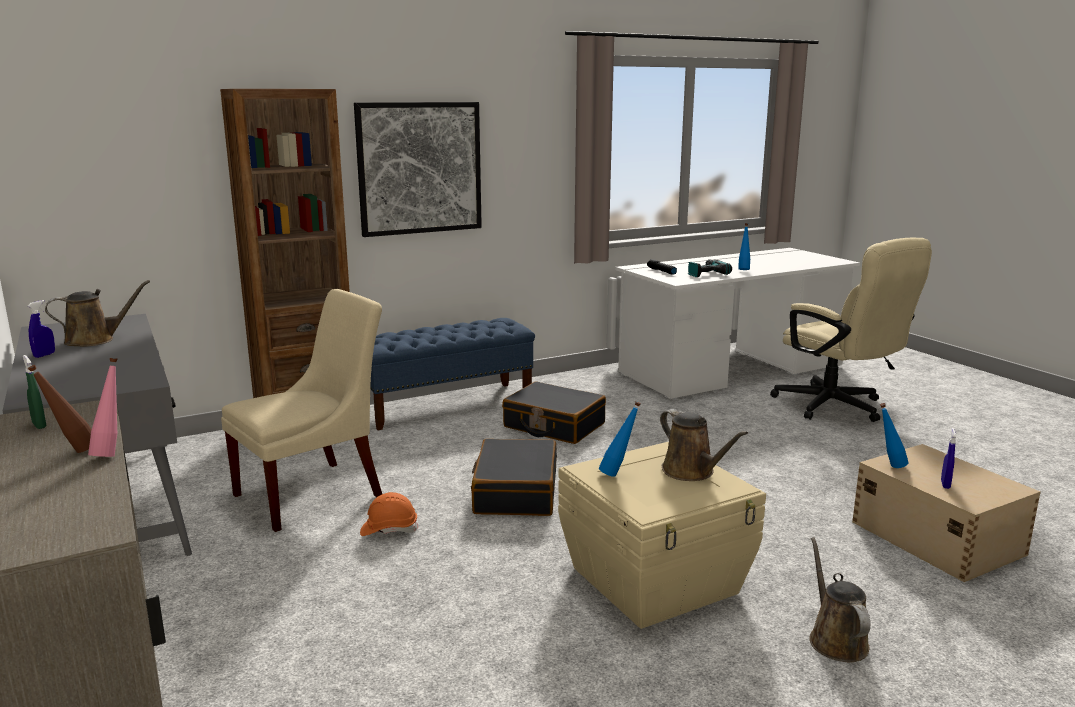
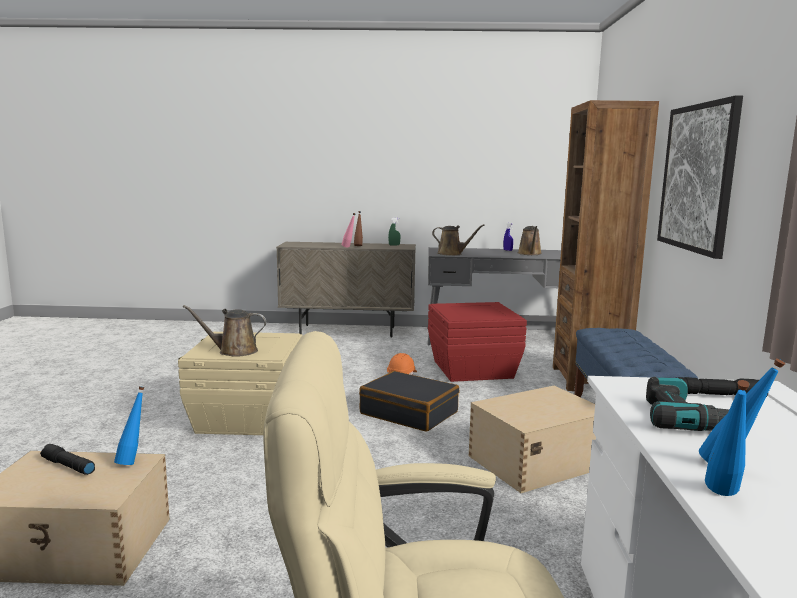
camera: 120 degrees right, 5 degrees down
(315, 493) = (471, 369): beige chair -> red storage box
(553, 426) = (535, 461): black suitcase -> beige storage box
(618, 474) = (267, 339): blue bottle -> blue bottle (722, 497)
(835, 639) = (116, 439): brown watering can -> brown watering can (452, 254)
(945, 484) = (67, 466): blue spray bottle -> black flashlight

